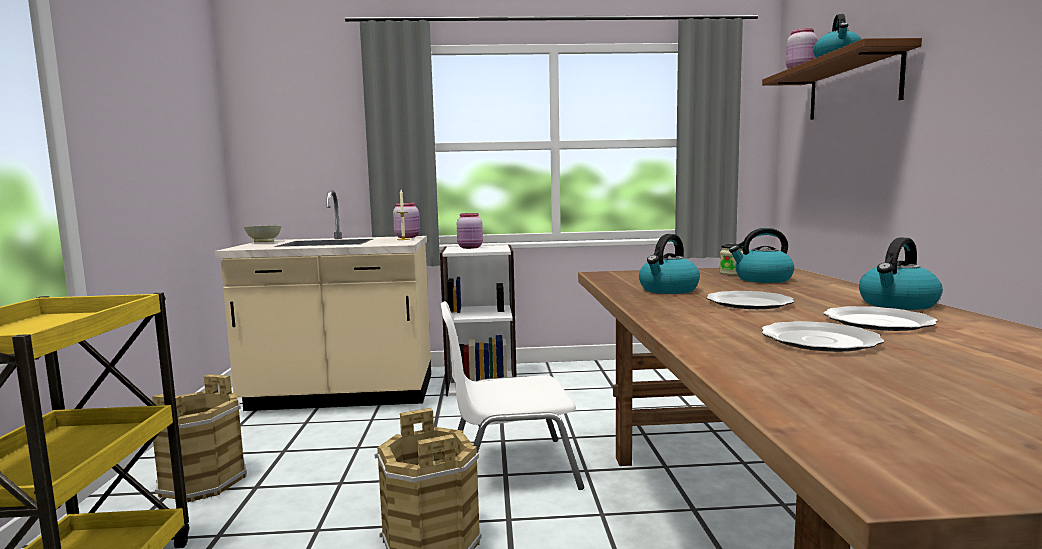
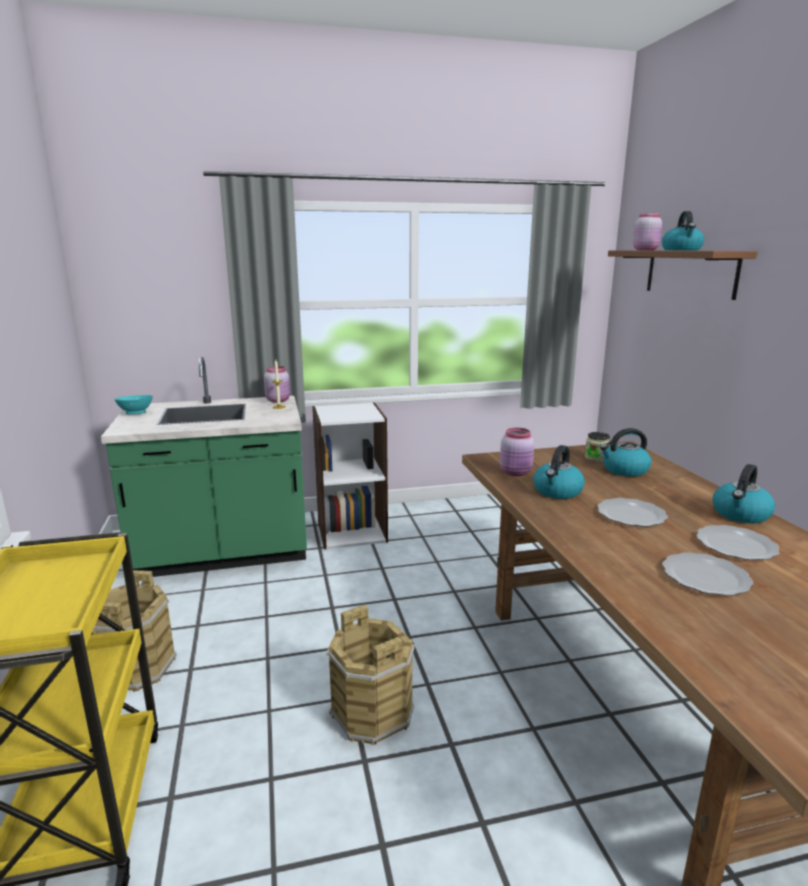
camera: 10 degrees left, 10 degrees up
(264, 242) = (136, 413): beige bowl -> turquoise bowl
(342, 395) = (224, 553): beige counter -> green counter
(470, 247) = (340, 410): pink jar -> pink jar (516, 472)
(509, 468) = (411, 630): white chair -> none

